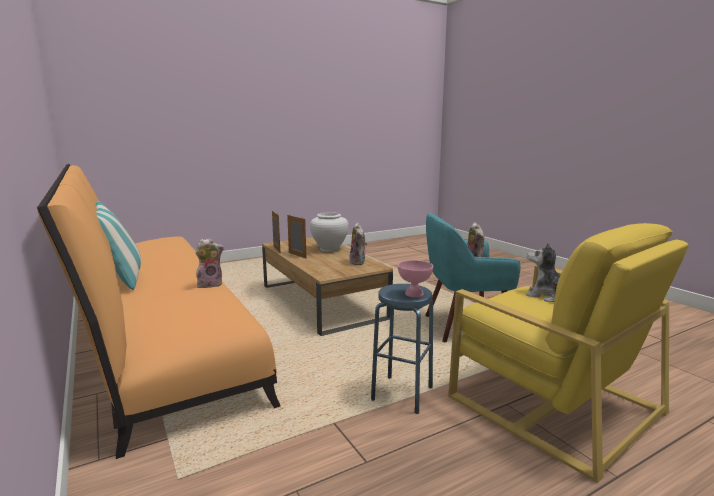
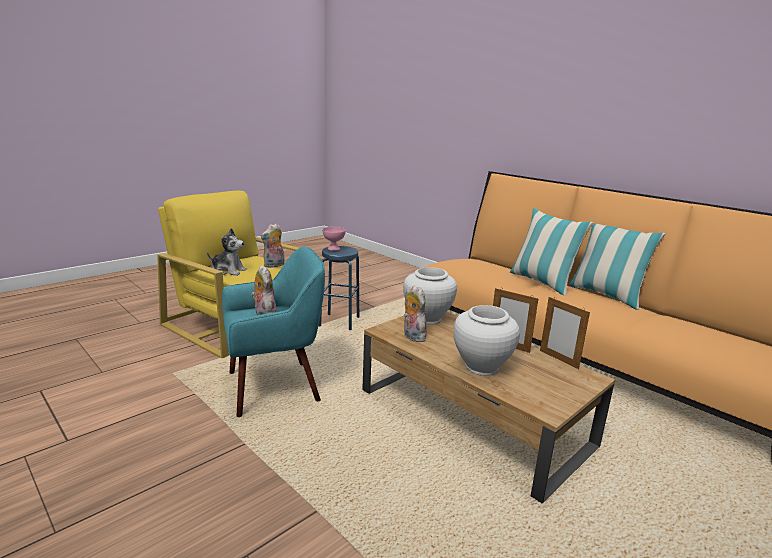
camera: 165 degrees right, 5 degrees up
(164, 288) = (542, 282): none -> pillow
(210, 285) = (514, 288): plush toy -> plush toy (274, 265)
(335, 271) = (427, 318): none -> white vase

